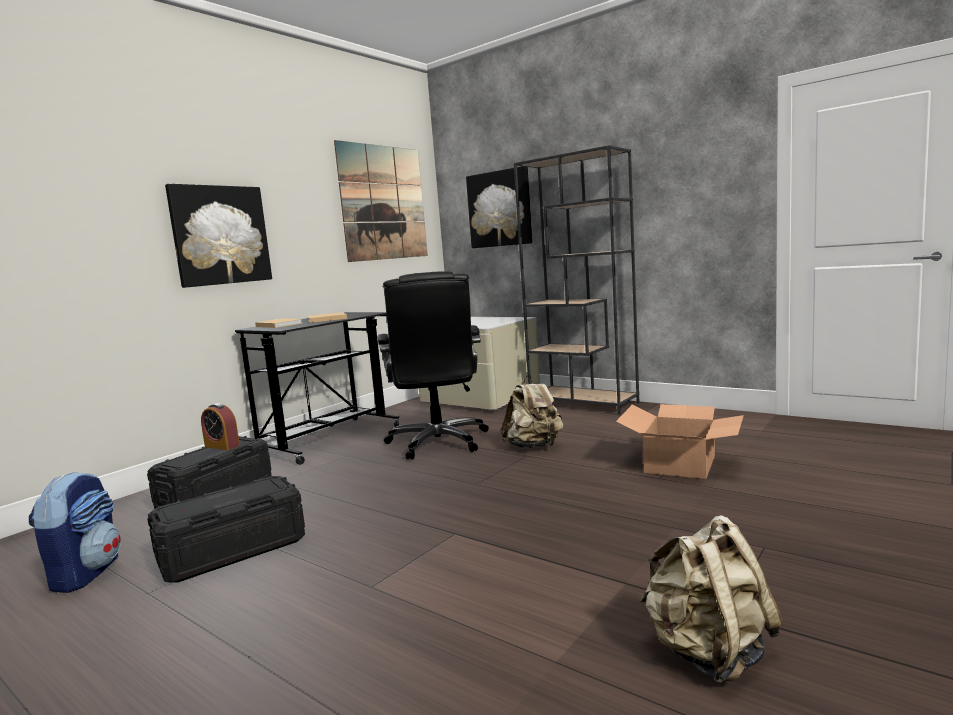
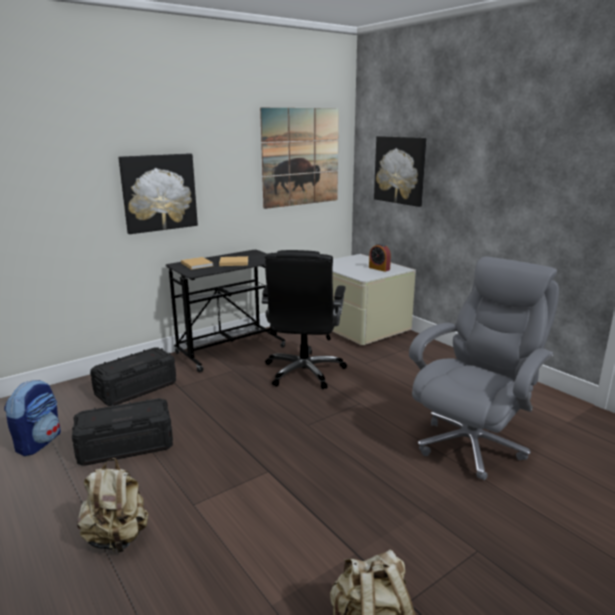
camera: 15 degrees right, 10 degrees up
(222, 446) = (143, 356): alarm clock -> alarm clock (379, 268)
(534, 447) = (371, 395): beige backpack -> beige backpack (117, 538)
(584, 403) = (439, 352): bookcase -> none
(681, 464) = (472, 444): cardboard box -> grey office chair

